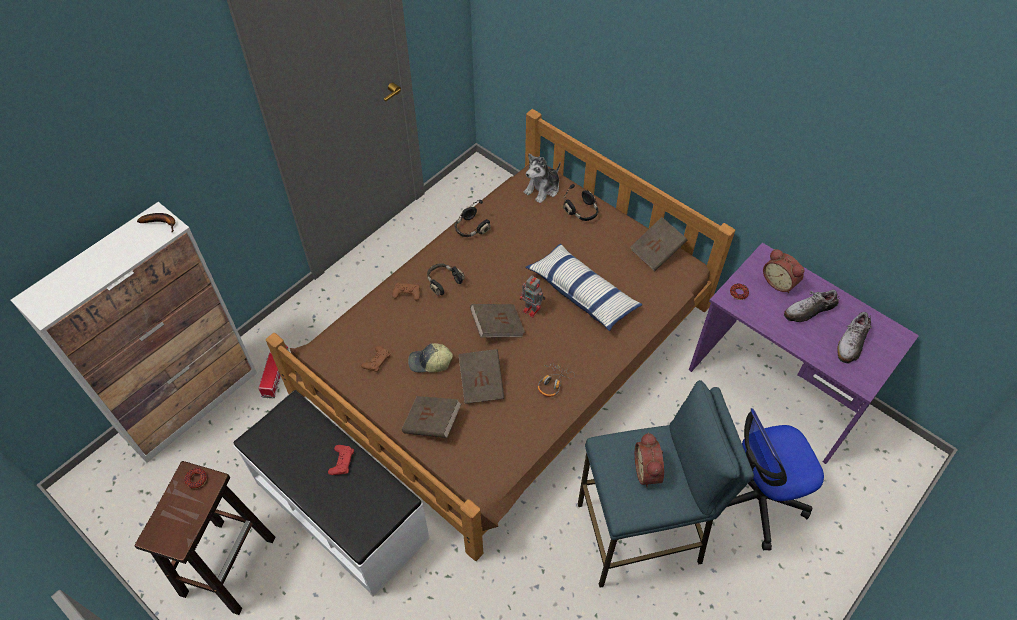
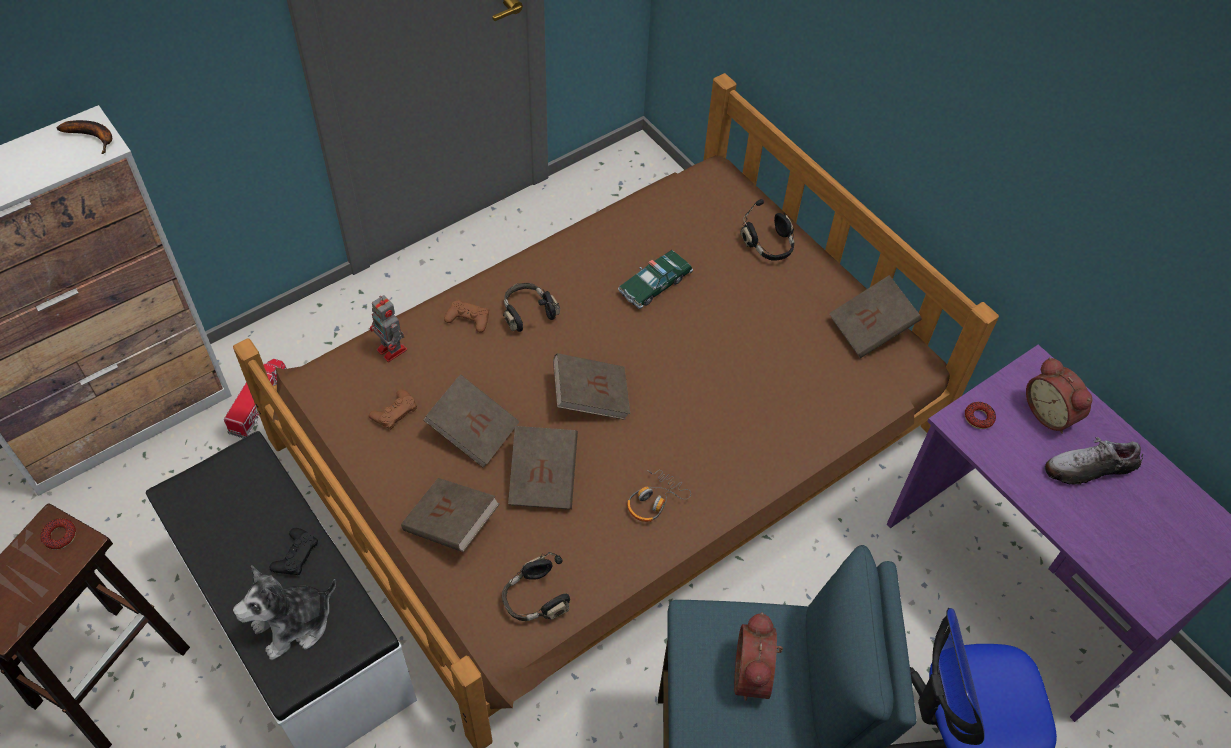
camera: 10 degrees right, 0 degrees up
(341, 462) = (295, 555): red game controller -> black game controller
(430, 363) = (473, 431): cap -> brown book
(471, 228) = (591, 239): black headphones -> black headphones (535, 599)
(518, 249) = (655, 284): none -> toy car
(532, 310) = (652, 381): toy robot -> toy robot (393, 351)
(543, 189) = (717, 200): plush toy -> plush toy (294, 624)
(582, 293) = (737, 371): pillow -> none
(851, 342) = (1148, 534): shoe -> none

